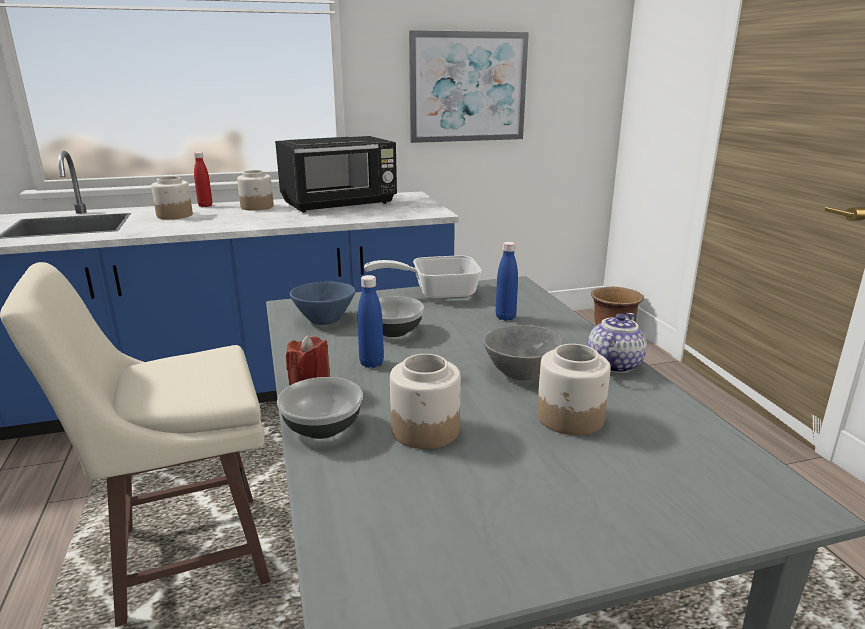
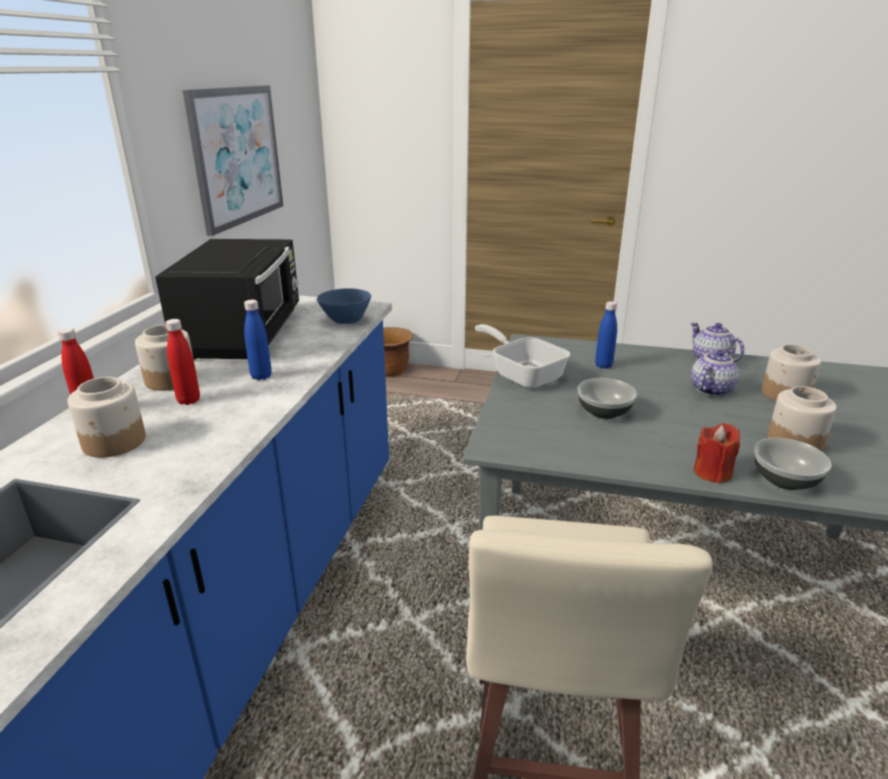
camera: 60 degrees left, 5 degrees up
(233, 214) = (189, 400): none -> red bottle
(326, 319) = (550, 435): blue bowl -> blue bowl (346, 319)
(371, 363) = (669, 436): blue bottle -> blue bottle (261, 376)
(436, 293) = (523, 374): frying pan -> frying pan turned 120 degrees clockwise
(519, 372) = (710, 389): grey bowl -> teapot

